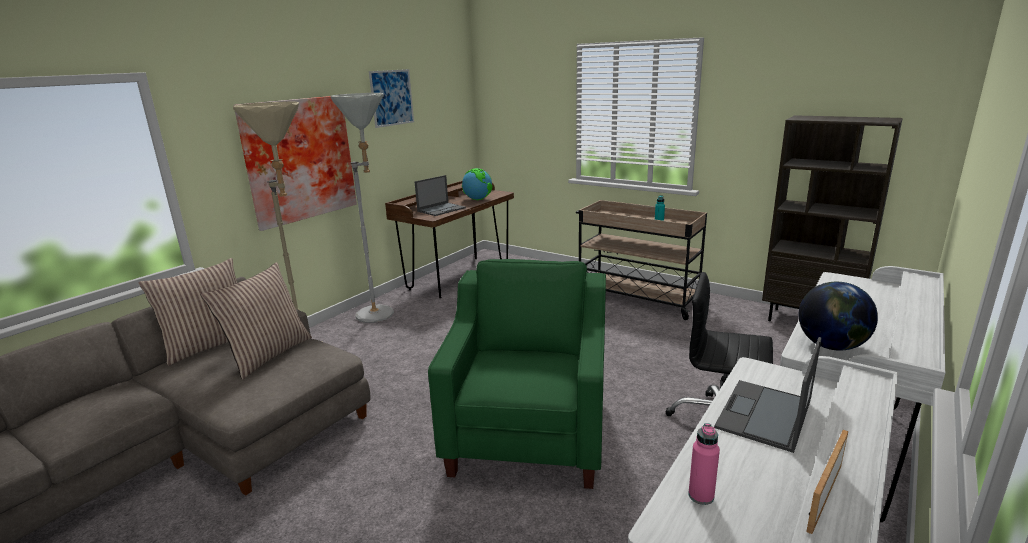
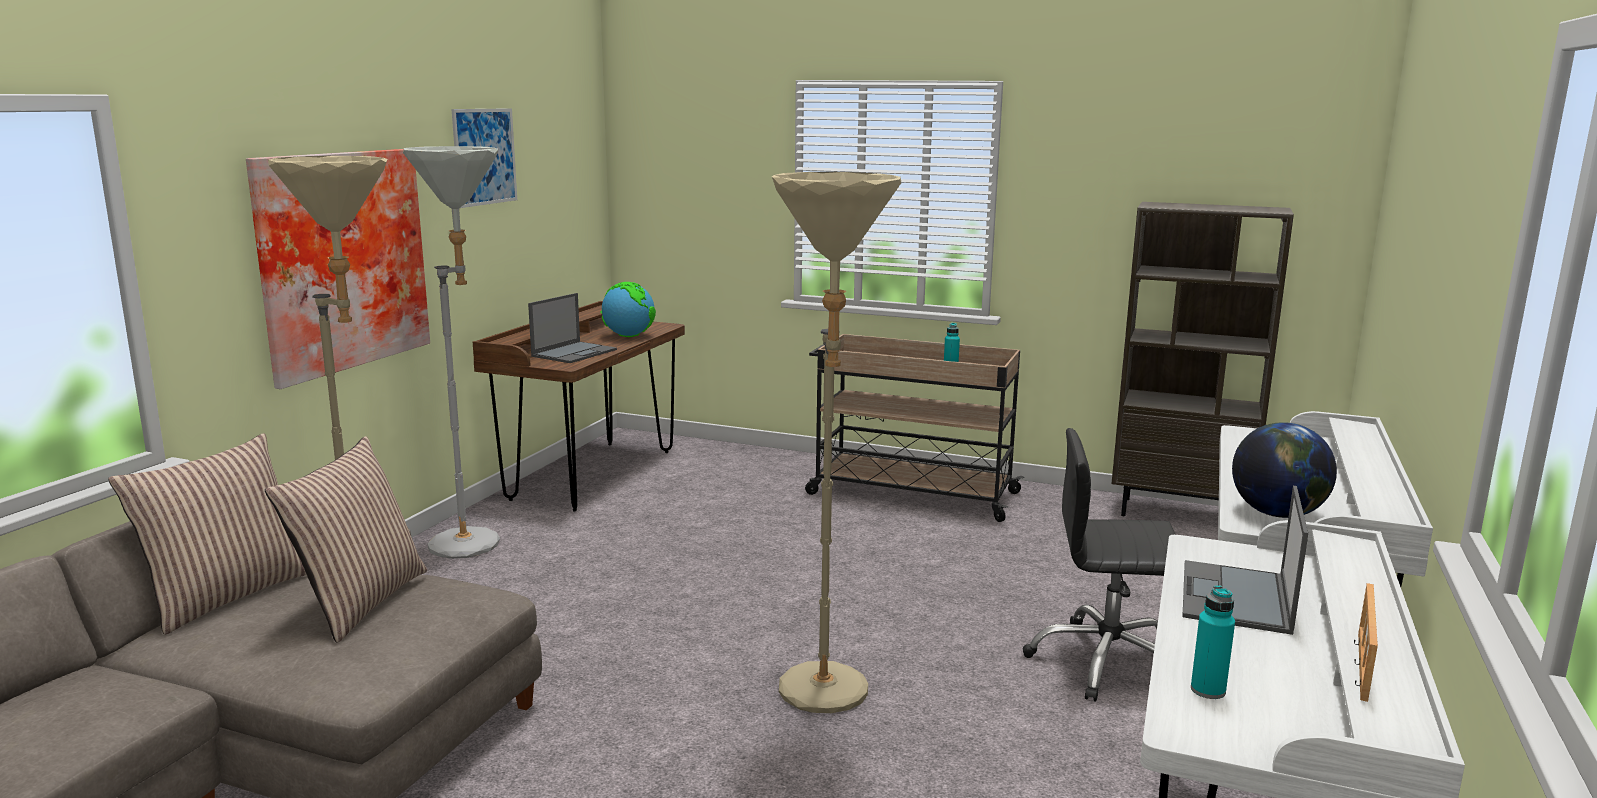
camera: 15 degrees left, 5 degrees down
(529, 432) = (825, 701): green armchair -> beige floor lamp
(701, 496) = (1208, 690): pink bottle -> turquoise bottle

